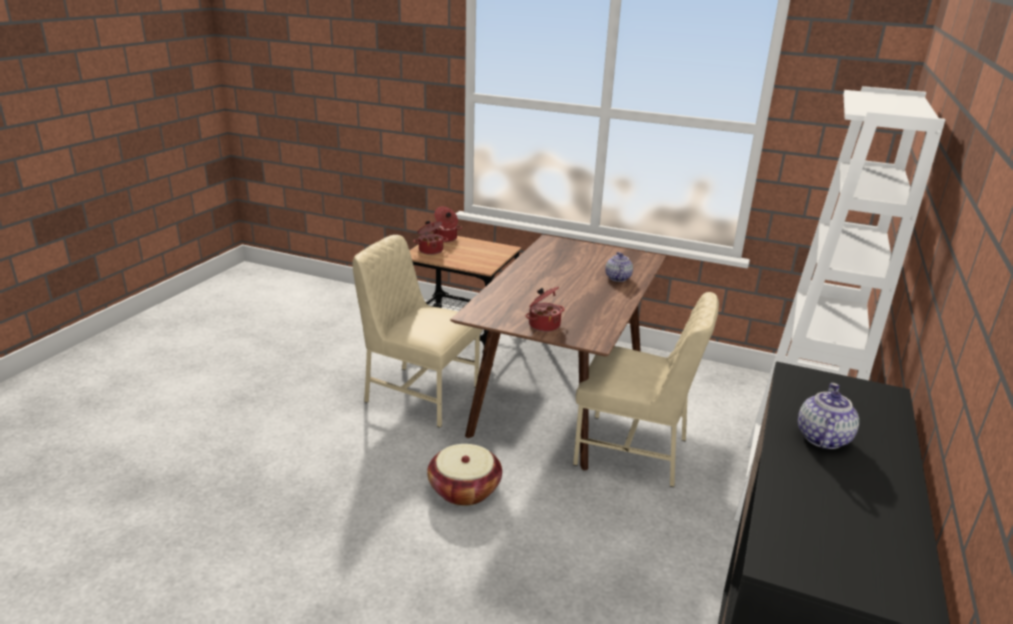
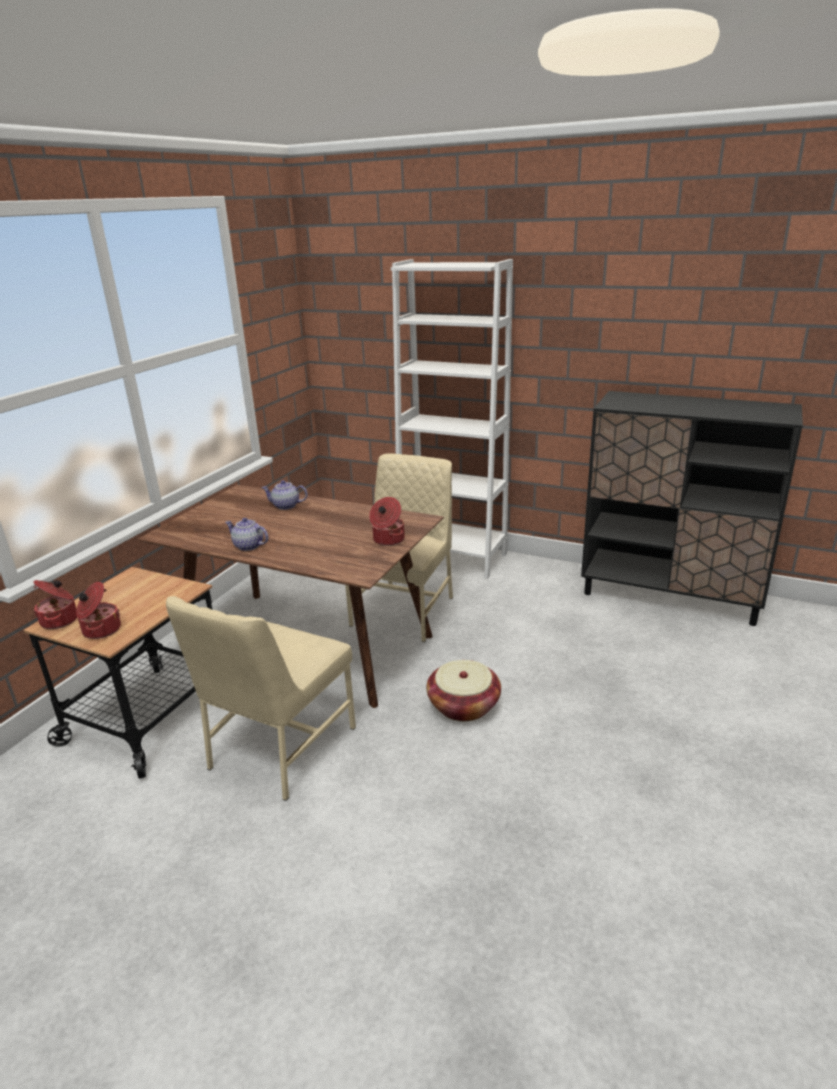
camera: 85 degrees left, 0 degrees up
(822, 437) = (674, 406): teapot -> teapot (248, 546)

